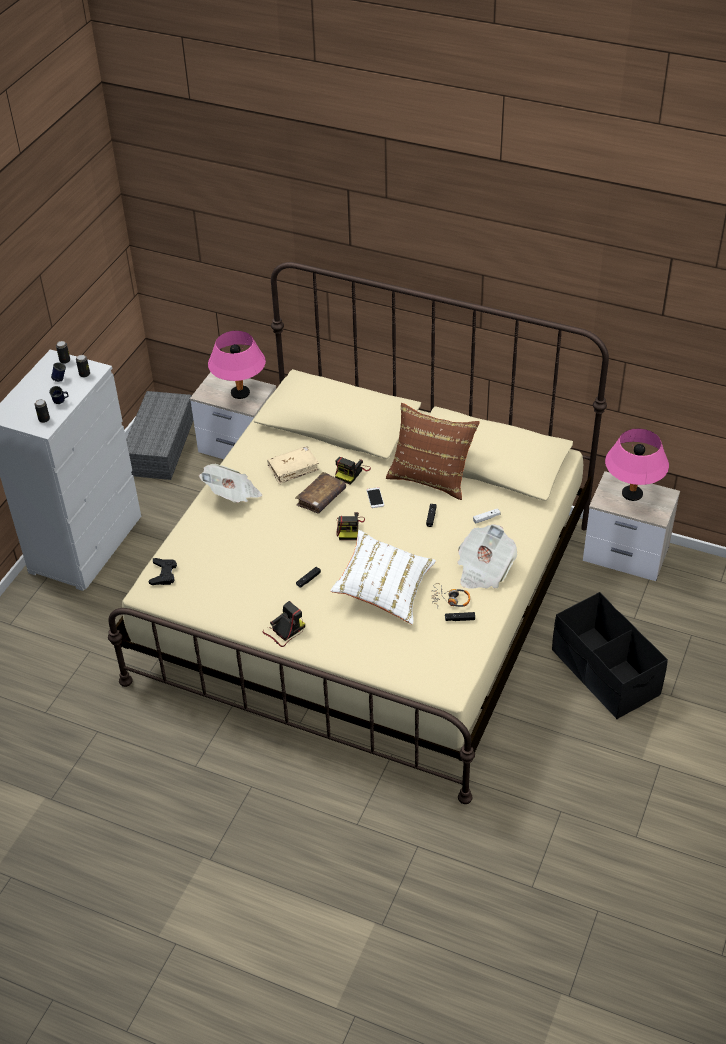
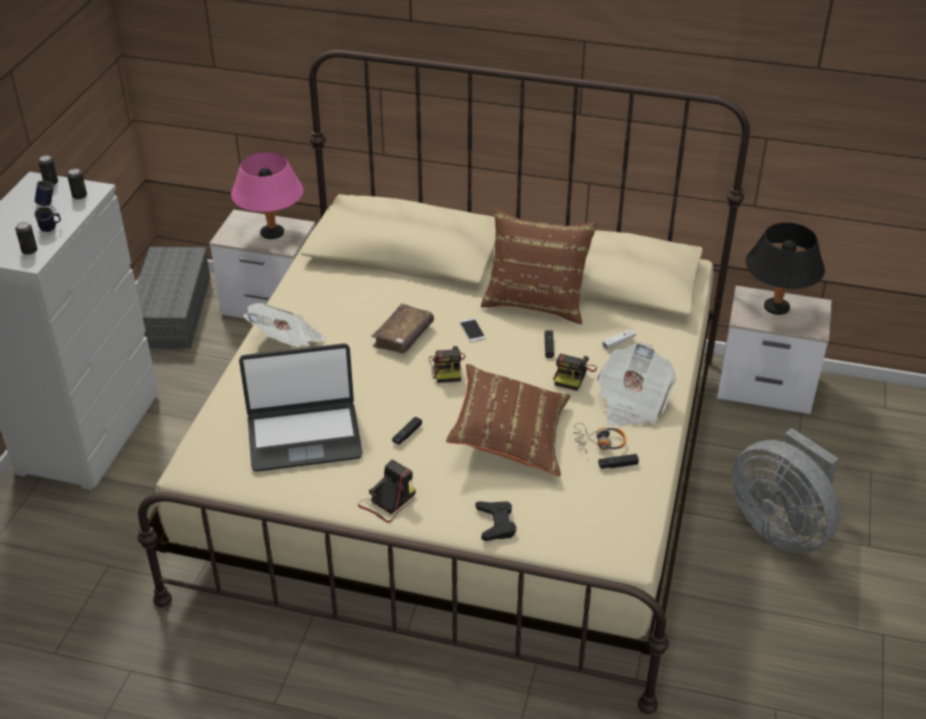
camera: 10 degrees left, 5 degrees down
(163, 574) = (209, 444): black game controller -> black game controller (496, 523)
(232, 574) = (304, 436): none -> laptop
(293, 469) = (360, 305): beige book -> none
(351, 472) = (435, 303): camera -> camera (573, 375)
(384, 588) = (509, 436): white pillow -> brown pillow
(604, 673) = (781, 527): black storage box -> grey fan
(632, 494) = (776, 308): pink table lamp -> black table lamp

